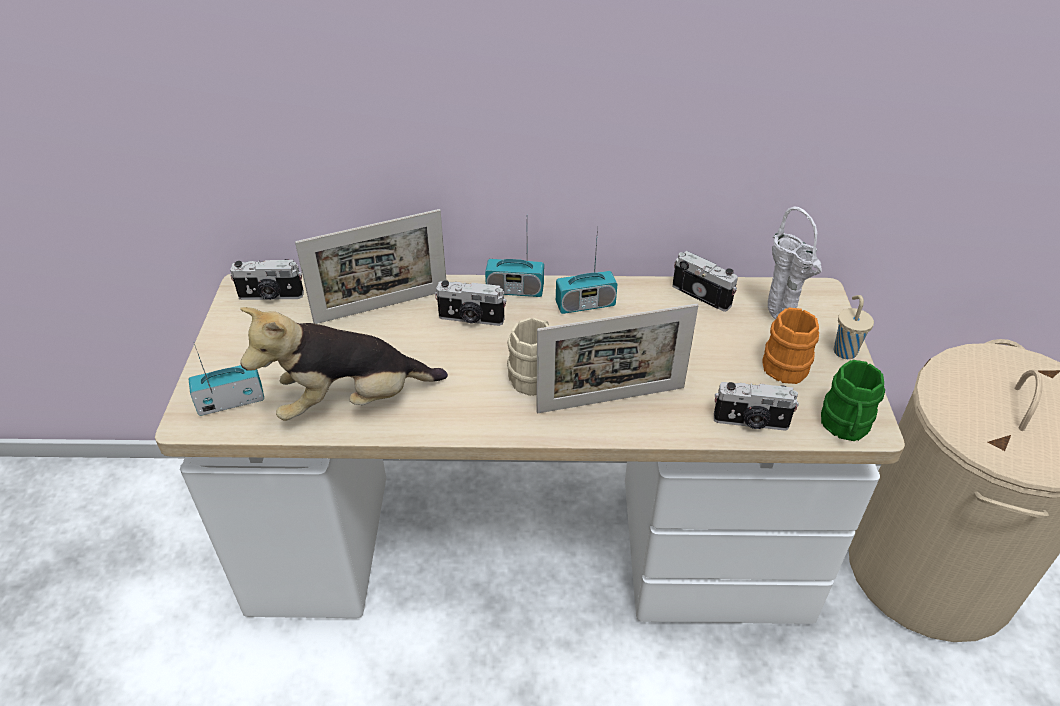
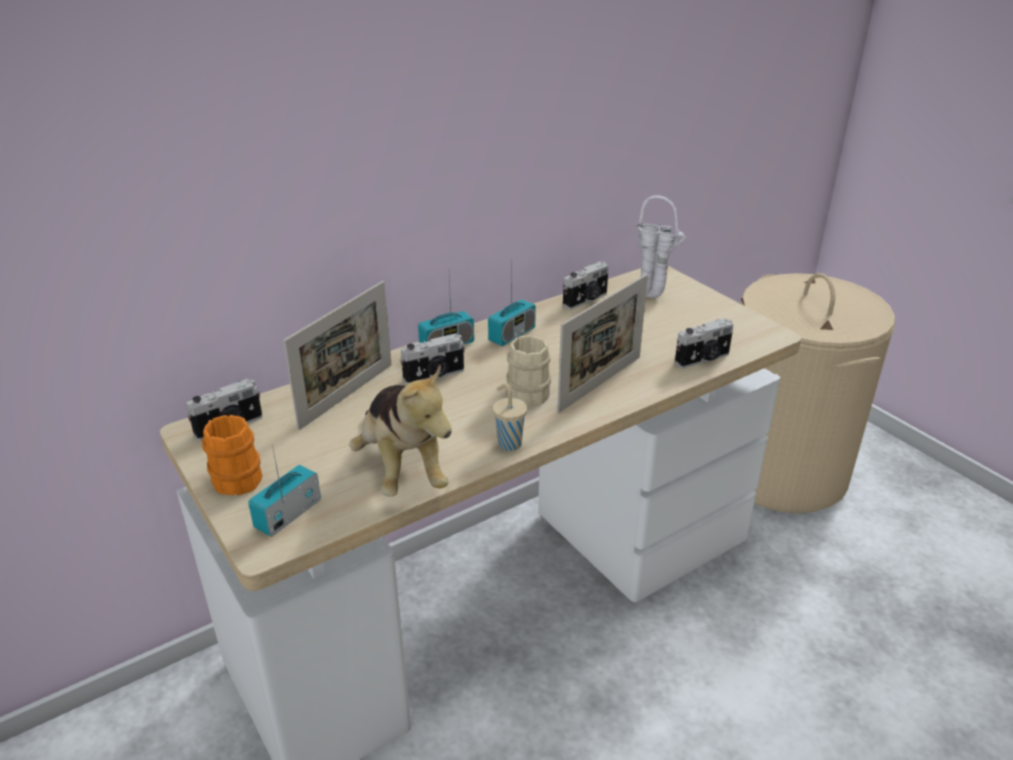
camera: 35 degrees left, 10 degrees down
(351, 402) = (402, 468): plush toy -> plush toy turned 60 degrees counterclockwise
(702, 294) = (586, 300): camera -> camera turned 135 degrees clockwise
(784, 362) = (683, 319): orange mug -> orange mug (235, 475)
(844, 350) = (710, 299): beige cup -> beige cup (508, 443)
(844, 427) = (758, 340): green mug -> none

